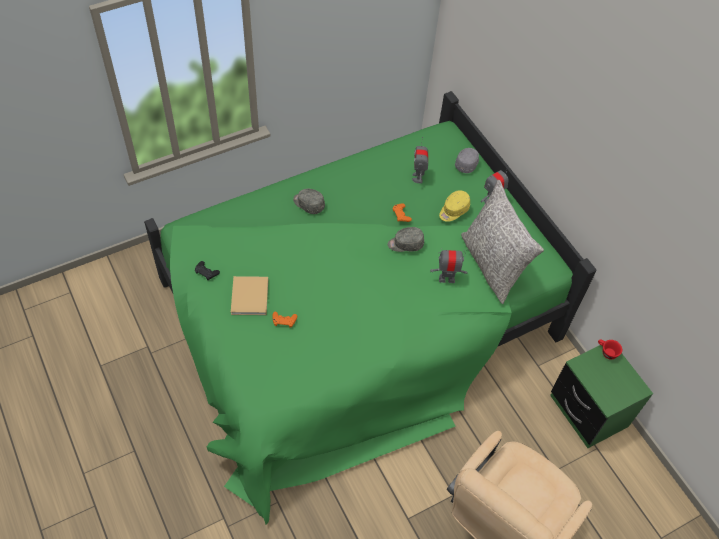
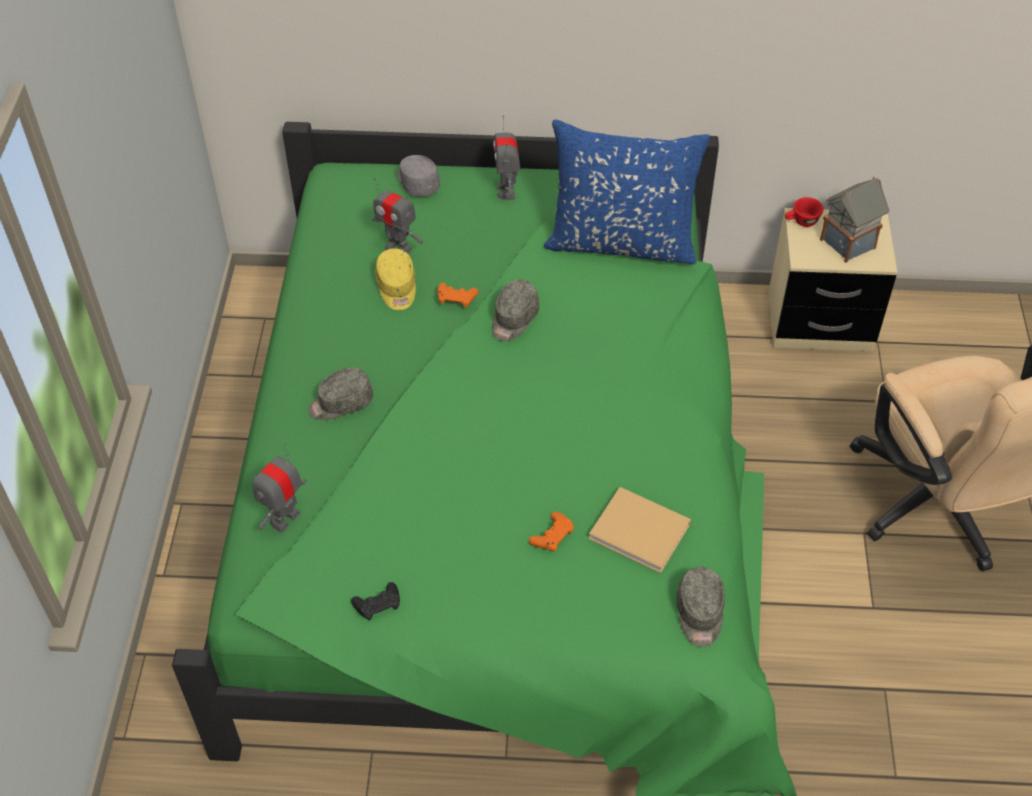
camera: 55 degrees left, 5 degrees down
(249, 298) = (475, 564): beige book -> beige book (642, 533)
(277, 402) = (699, 614): none -> grey cap
(446, 279) = (608, 303): toy robot -> toy robot (285, 518)
(453, 210) = (495, 236): yellow cap -> yellow cap (397, 288)
(492, 265) = (621, 242): grey pillow -> blue pillow
(588, 411) = (819, 321): green nightstand -> beige nightstand
(609, 382) = (848, 243): none -> toy house

